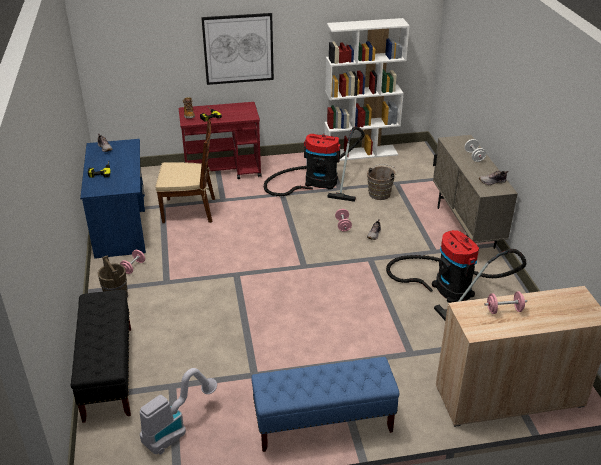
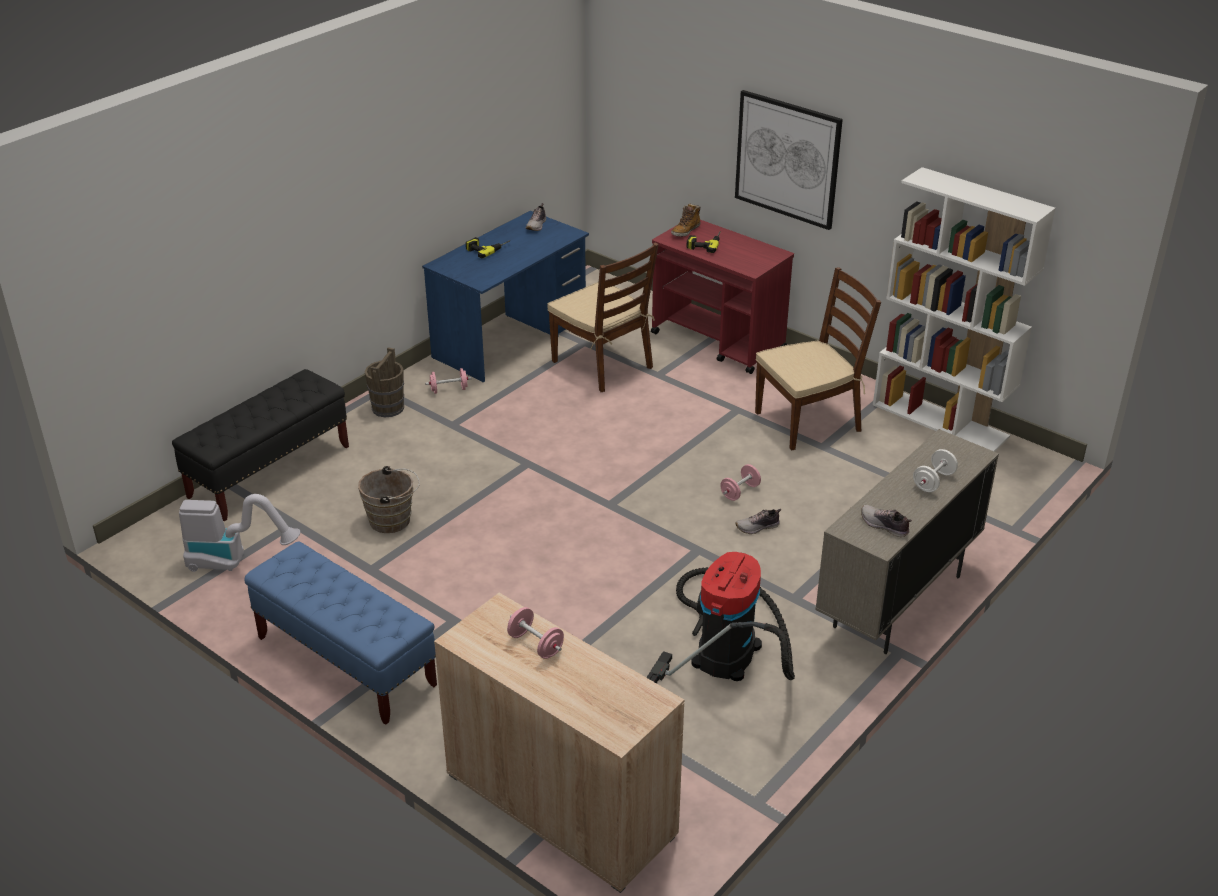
camera: 50 degrees right, 0 degrees up
(317, 182) = (808, 421): vacuum cleaner -> brown chair
(380, 193) = (865, 486): brown bucket -> brown bucket (393, 520)

